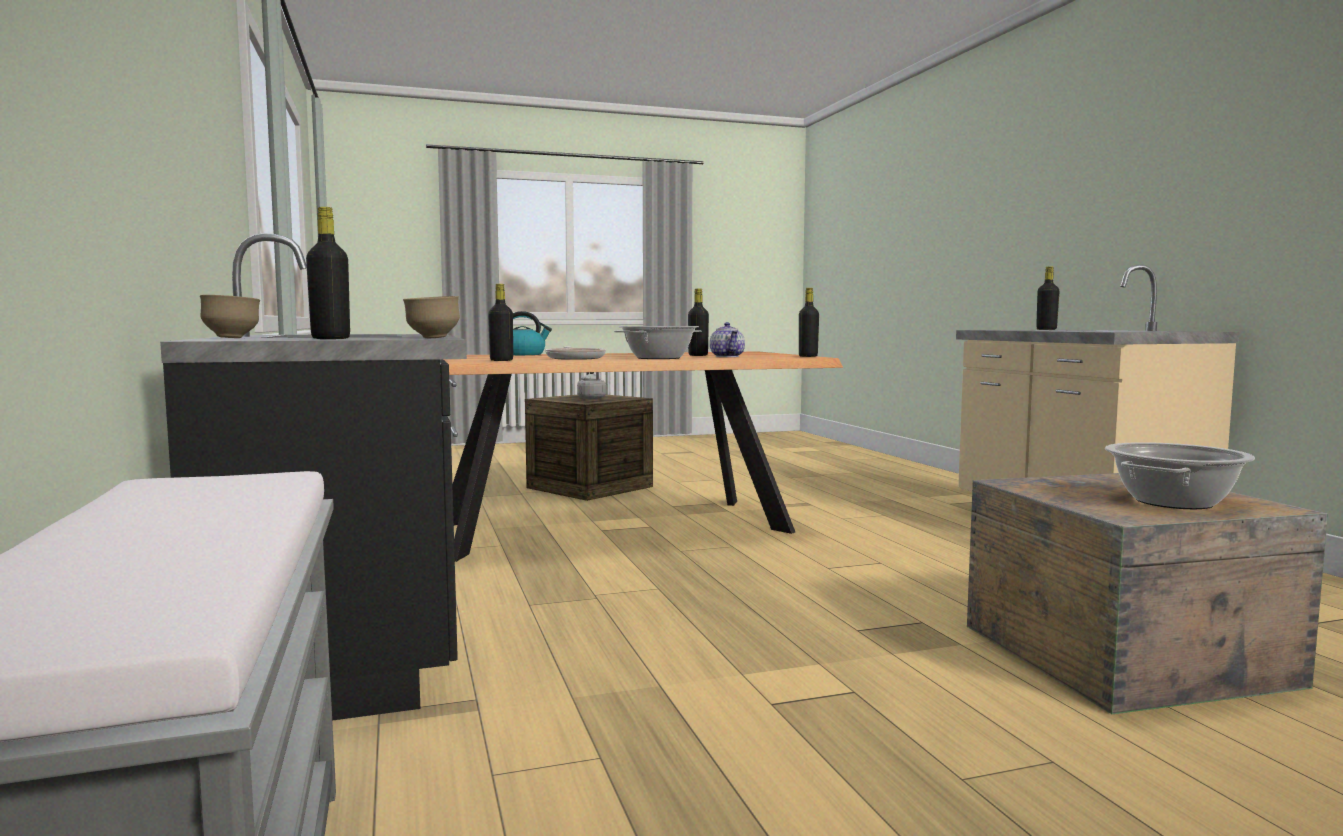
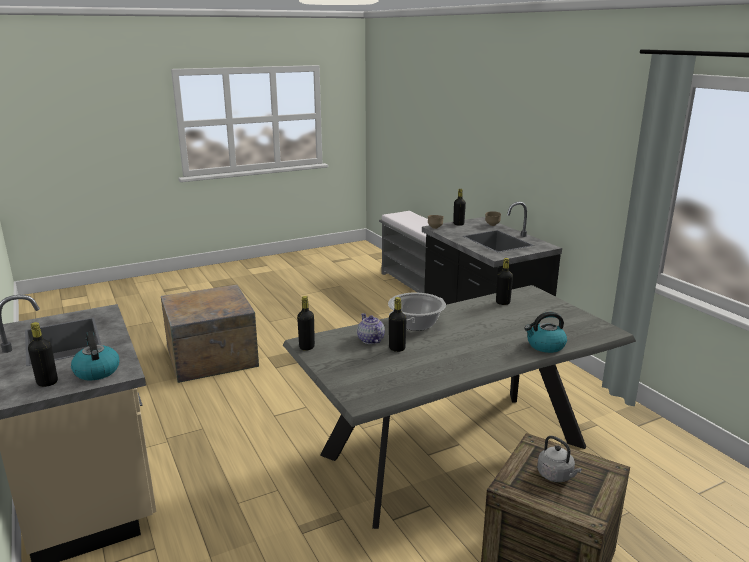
camera: 170 degrees right, 15 degrees up
(575, 358) = (472, 319): frying pan -> none
(613, 527) = (454, 450): brown dining table -> grey dining table
(1011, 329) = (96, 371): none -> kettle
(1174, 502) = (200, 298): cooking pot -> none

